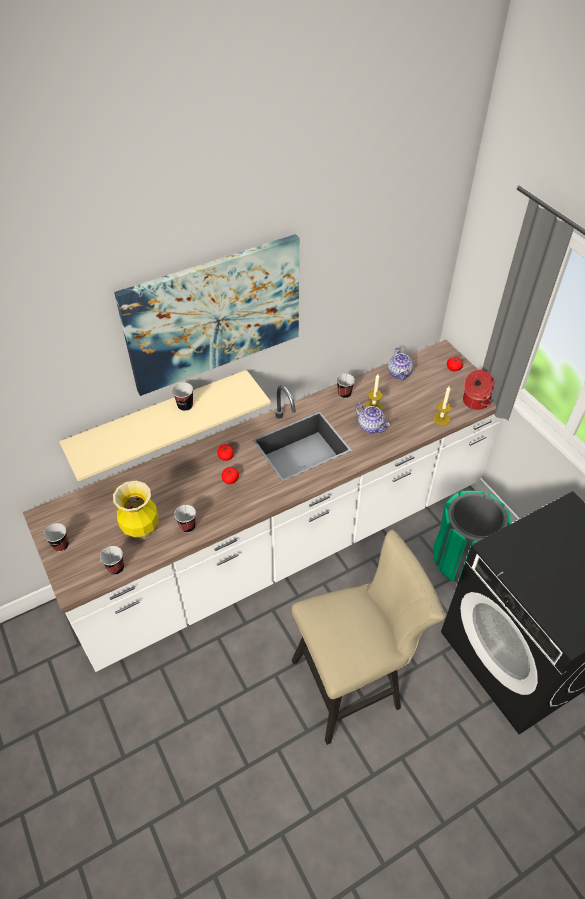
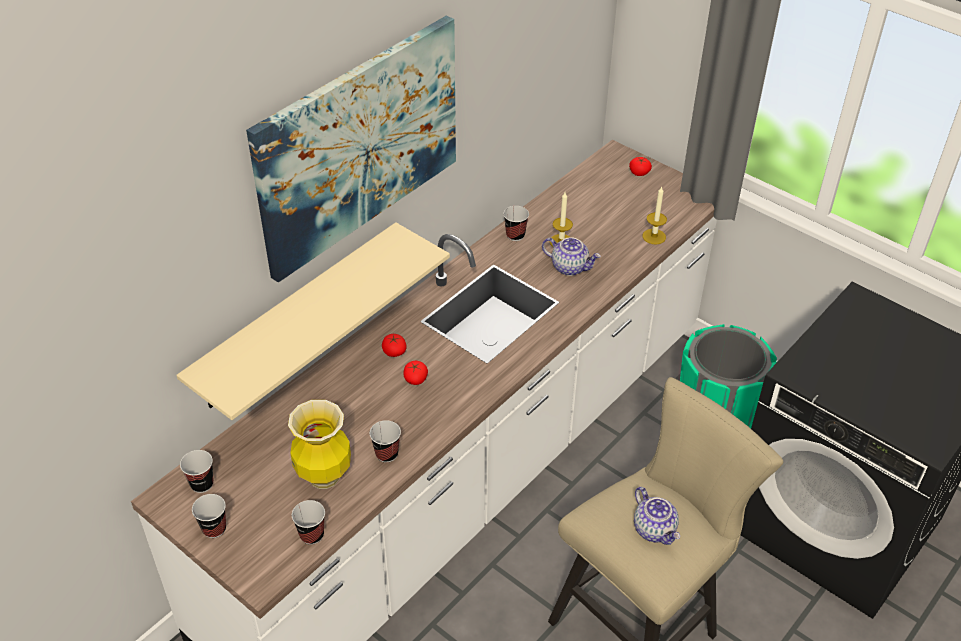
camera: 20 degrees left, 5 degrees down
(185, 406) = (336, 286): cup -> cup (202, 484)
(399, 373) = (574, 194): teapot -> teapot (655, 529)
(474, 401) = (685, 206): cooking pot -> none

